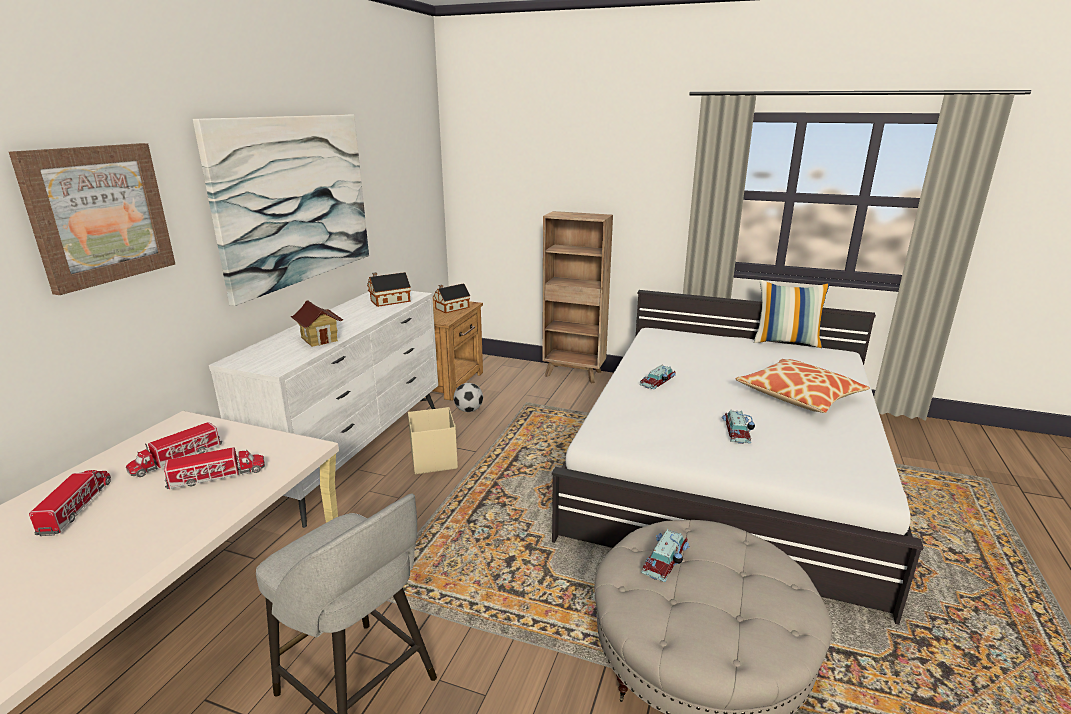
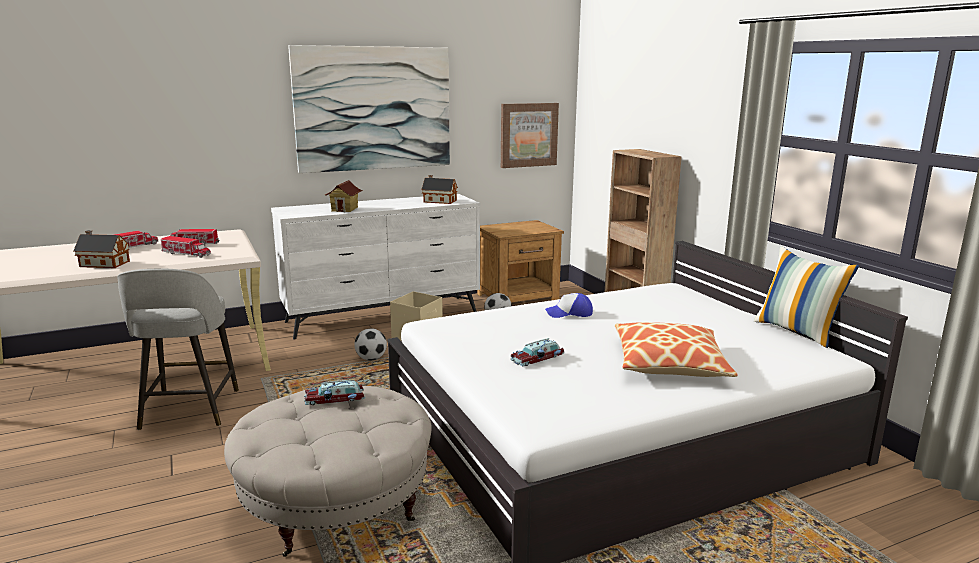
camera: 45 degrees right, 5 degrees down
(99, 215) = (211, 97): picture -> picture (528, 135)
(437, 505) = (371, 359): none -> football
(451, 308) = (530, 228): toy house -> toy house (103, 264)
(659, 381) = (569, 313): toy car -> cap

